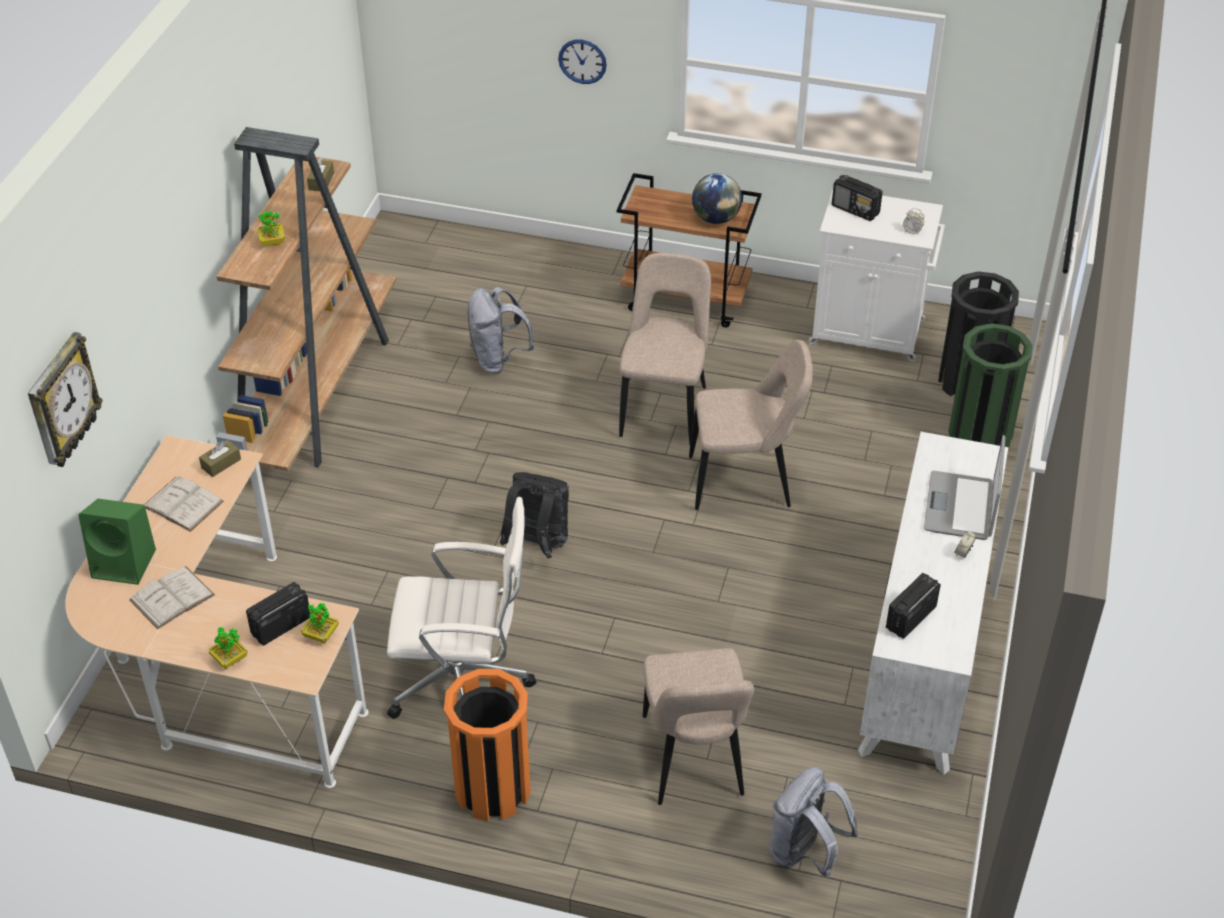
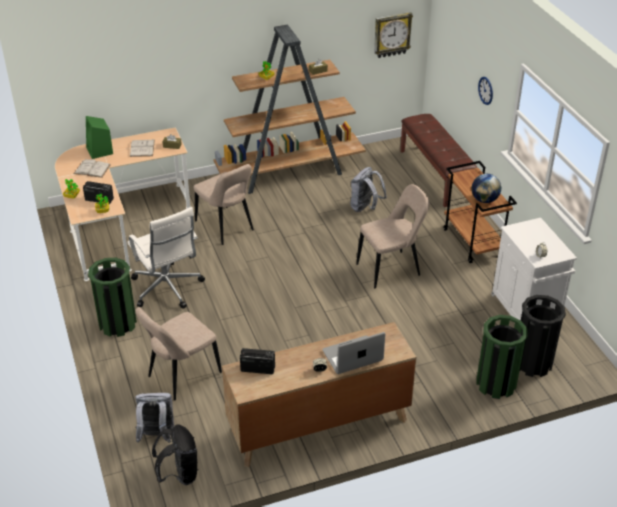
camera: 55 degrees right, 5 degrees down
(62, 402) = (103, 69): wall clock -> wall clock (392, 35)
(492, 789) = (117, 323): orange trash can -> green trash can
(500, 250) = (436, 175): none -> brown bench
(538, 544) = (265, 272): black backpack -> black backpack (179, 474)
(745, 482) = (370, 316): beige chair -> beige chair (226, 227)
(855, 210) = (532, 231): radio -> none
(924, 651) = (318, 426): white dresser -> brown dresser

